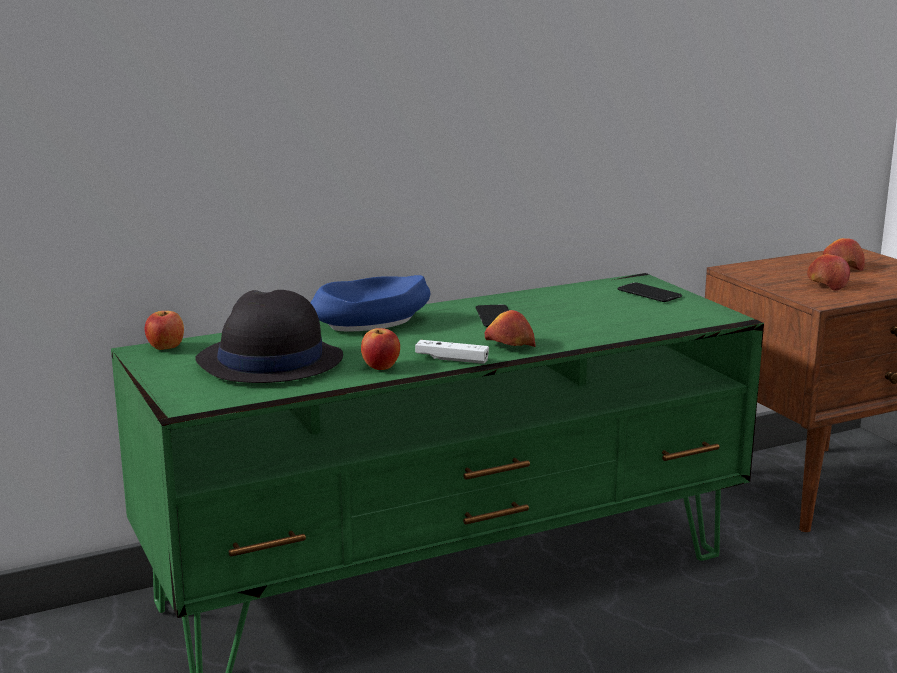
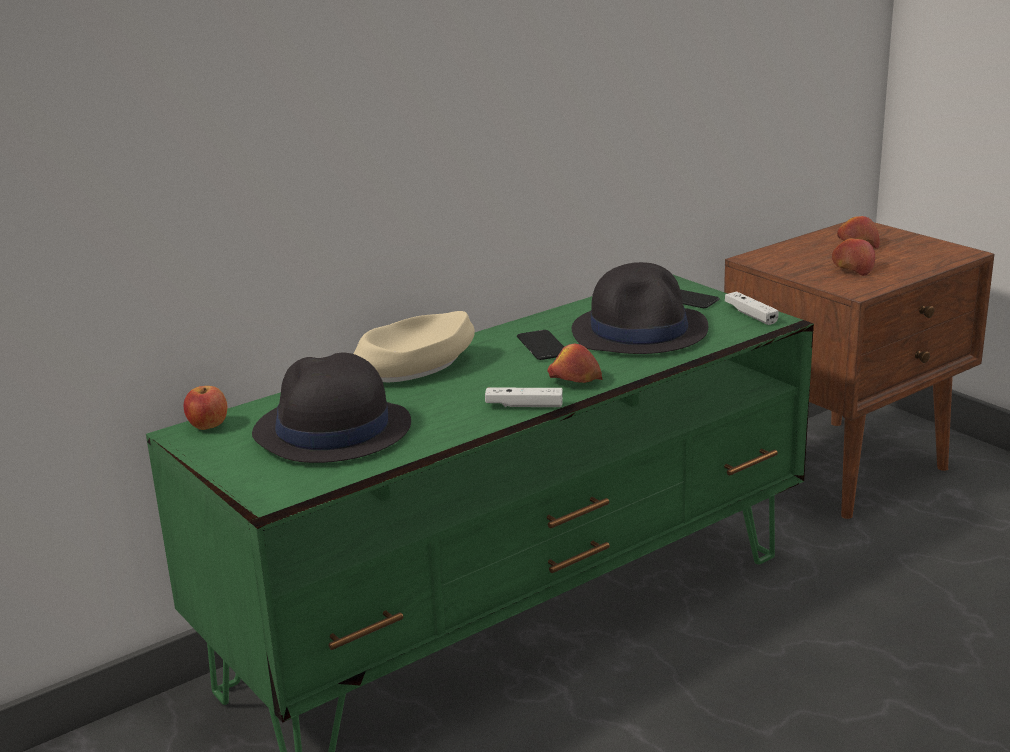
camera: 10 degrees left, 5 degrees up
(371, 323) = (417, 368): blue bowl -> beige bowl
(381, 367) = (455, 424): apple -> none
(593, 314) = (640, 331): none -> black hat
(705, 311) = (750, 315): none -> white game controller

